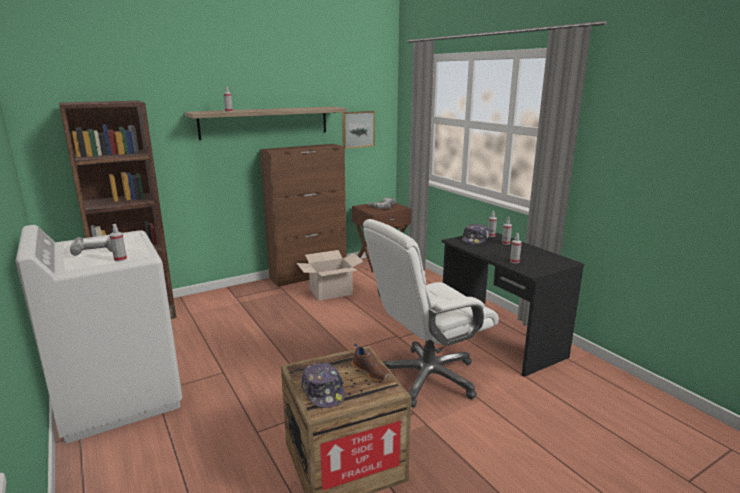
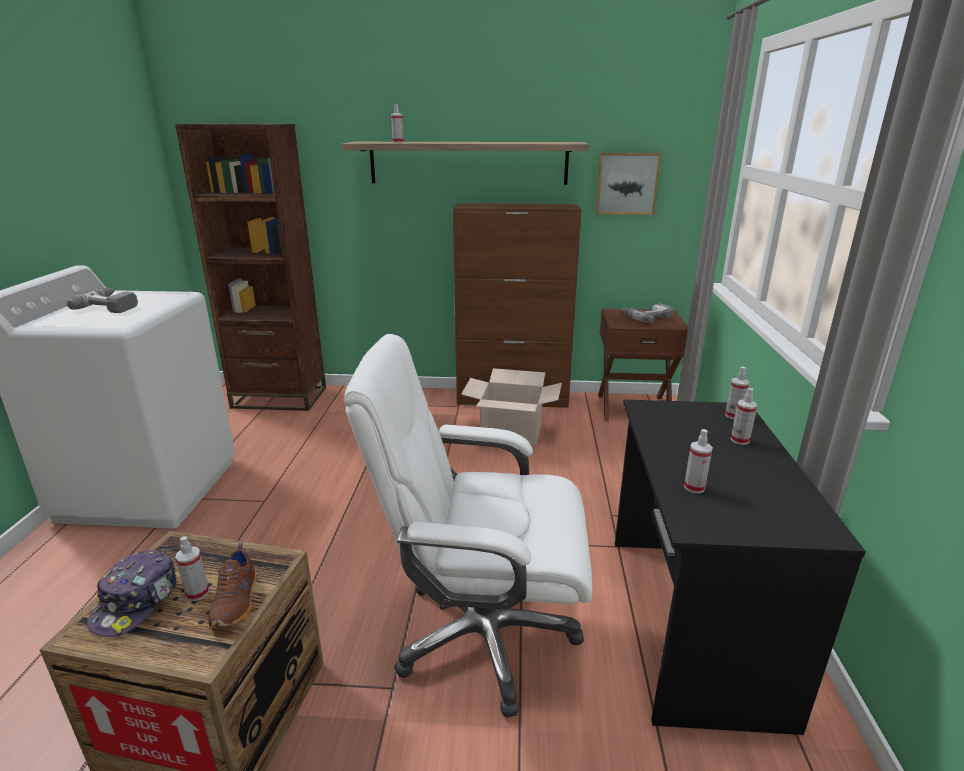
camera: 35 degrees right, 5 degrees up
(120, 259) = (94, 324): spray bottle -> spray bottle (197, 593)
(475, 239) = (687, 415): cap -> none

